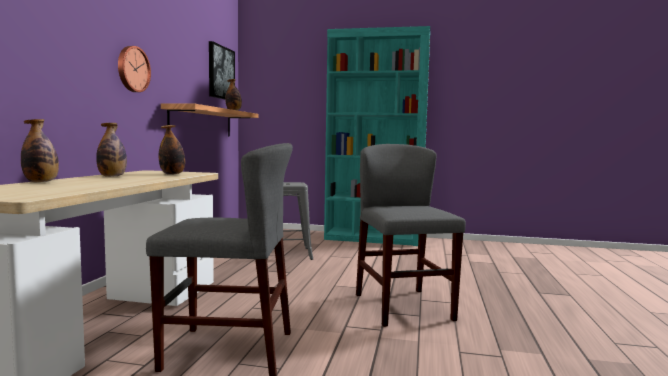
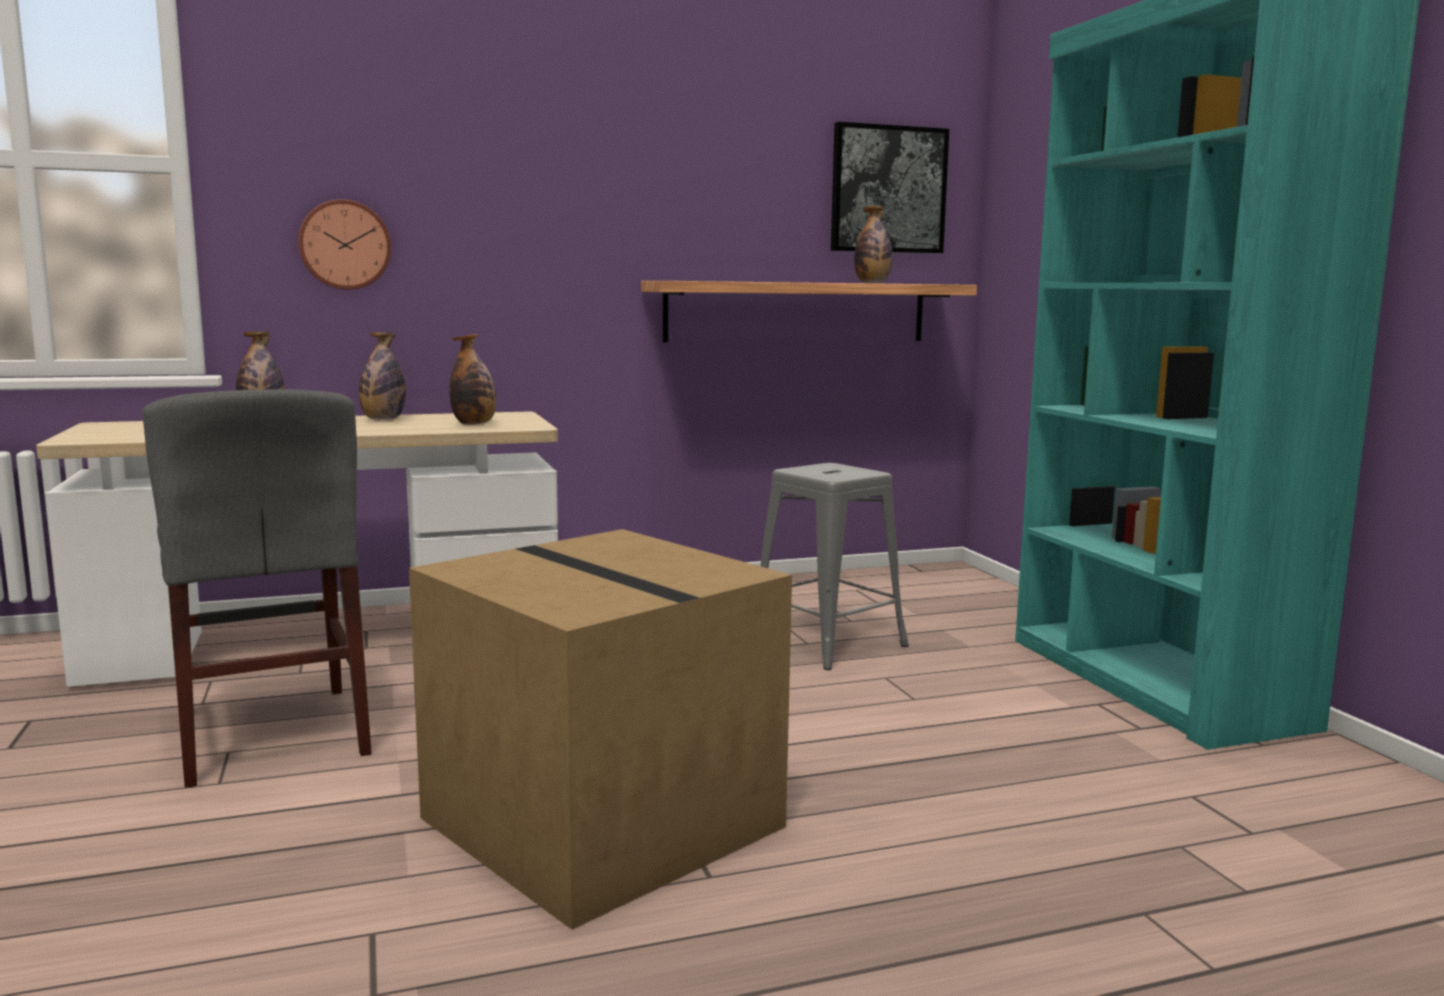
camera: 60 degrees right, 5 degrees up
(132, 69) = (555, 223): wall clock -> wall clock (345, 245)
(403, 307) = (608, 822): grey chair -> cardboard box

